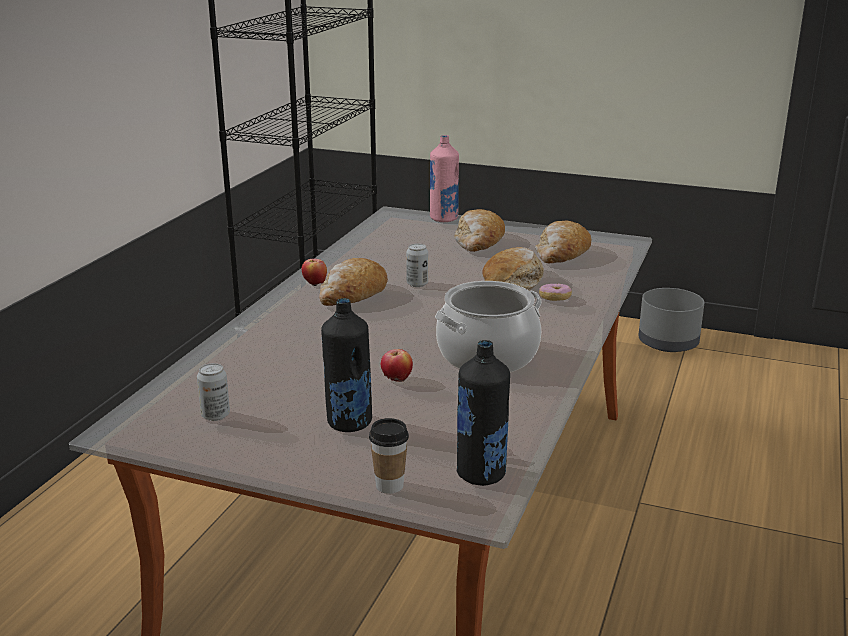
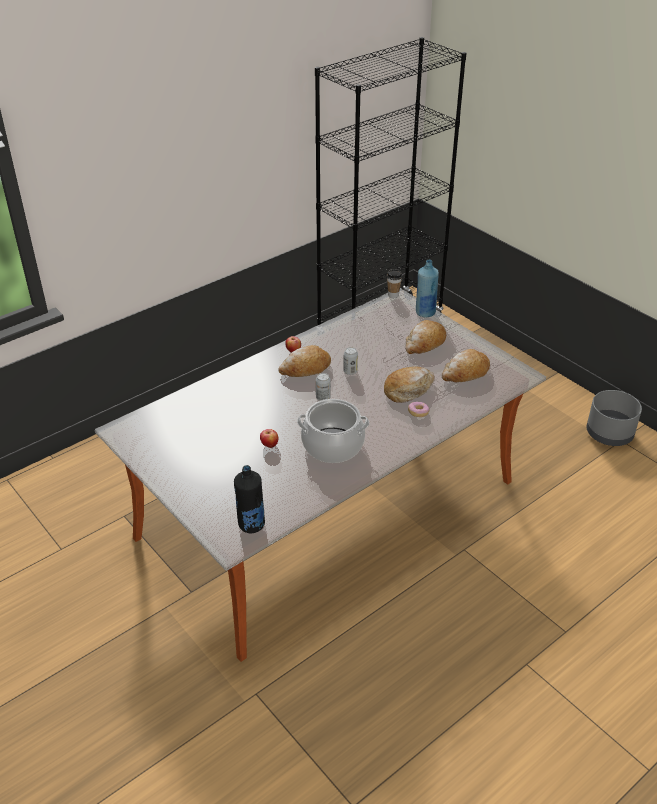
camera: 30 degrees right, 15 degrees up
(215, 415) = (166, 436): can -> can (323, 398)
(348, 423) = (221, 466): black bottle -> none
(389, 485) = (205, 514): cup -> cup (393, 295)
(443, 218) = (425, 313): pink bottle -> blue bottle

